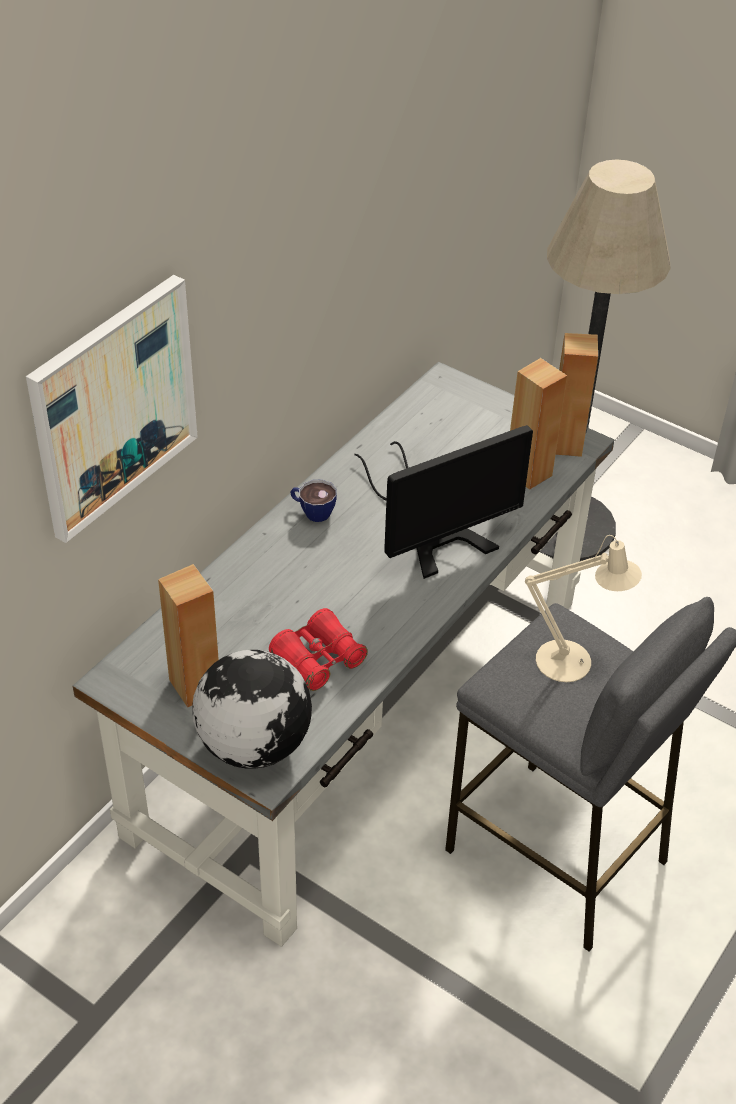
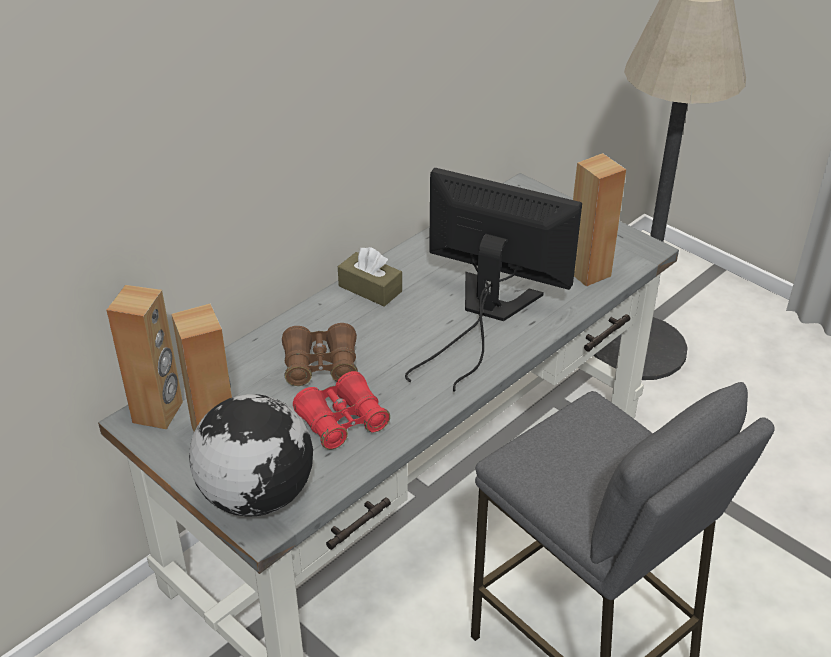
camera: 10 degrees right, 5 degrees down
(113, 406) = (142, 136): picture -> none
(282, 602) = (320, 365): none -> brown binoculars
(312, 511) = (370, 289): cup -> brown tissue box
(434, 530) = (484, 314): monitor -> monitor turned 135 degrees counterclockwise
(566, 444) = (630, 250): brown speaker -> brown speaker (158, 412)
(572, 662) = (599, 448): beige table lamp -> none

